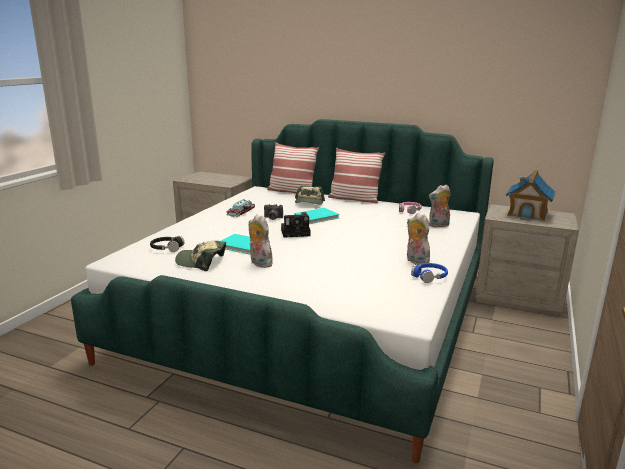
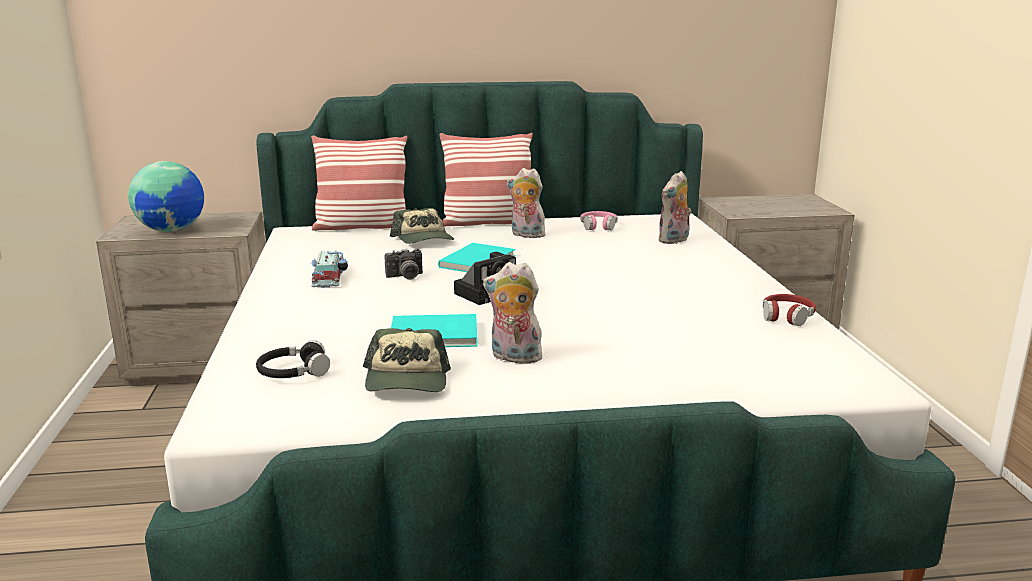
camera: 30 degrees left, 0 degrees up
(201, 262) = (407, 381): cap -> cap turned 75 degrees counterclockwise
(206, 180) = (172, 230): none -> globe
(415, 261) = (732, 299): plush toy -> plush toy (526, 235)
(429, 277) = (787, 316): blue headphones -> red headphones
(527, 213) = (764, 203): toy house -> none

